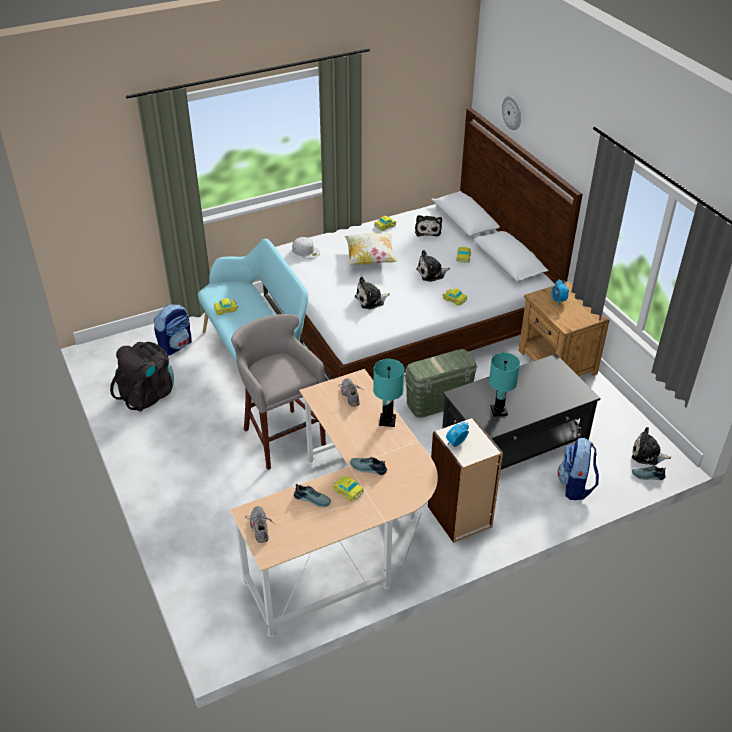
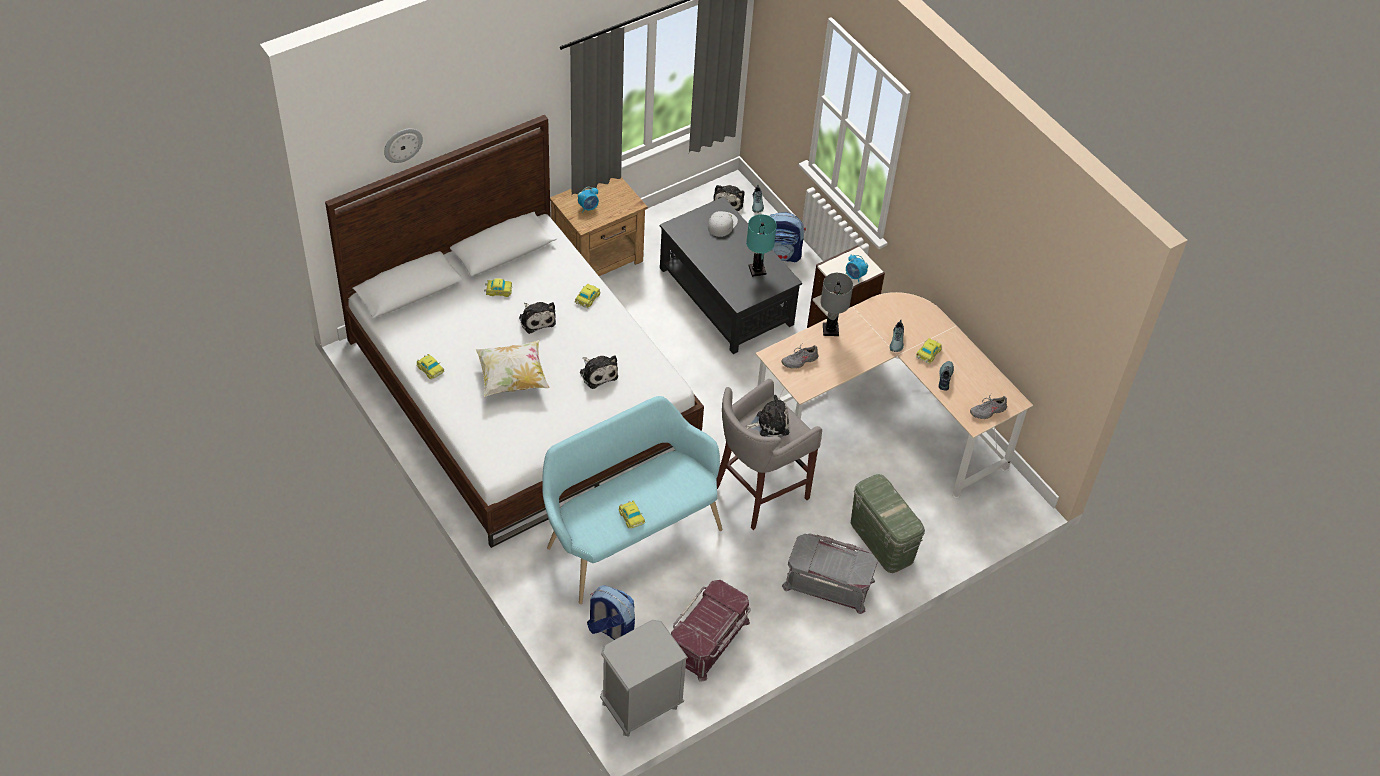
camera: 100 degrees left, 10 degrees up
(108, 355) = (640, 706): none -> grey nightstand
(148, 394) = (709, 640): black backpack -> red storage box
(176, 471) = (829, 582): none -> grey storage box
(306, 251) = (500, 445): white cap -> white cap (722, 224)
(387, 421) = (830, 330): turquoise table lamp -> grey table lamp
(427, 230) = (439, 325): plush toy -> plush toy (770, 423)
(438, 402) = (678, 357): green storage box -> green storage box (882, 541)

